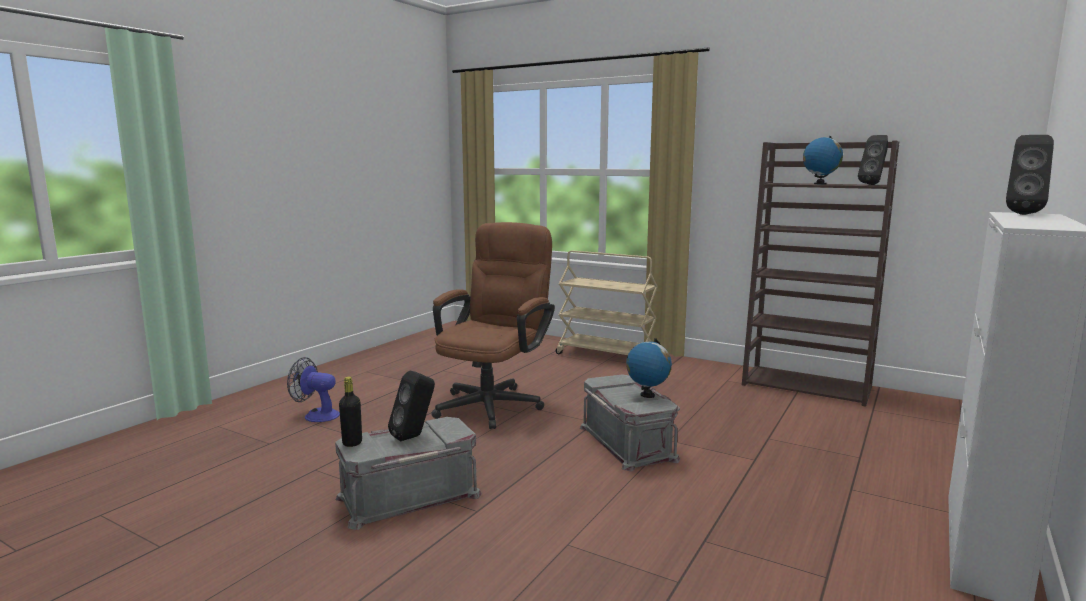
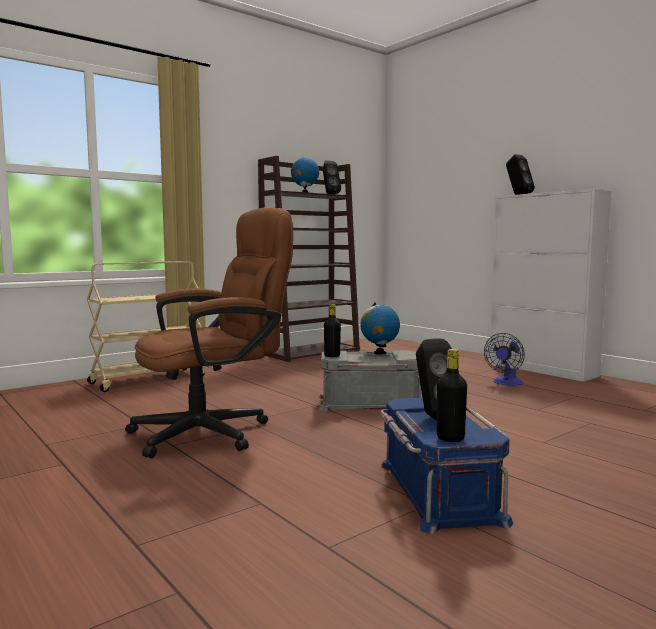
camera: 70 degrees left, 5 degrees down
(316, 415) = (92, 543): fan -> fan (506, 383)
(408, 495) = (437, 491): grey storage box -> blue storage box
(494, 403) = (214, 432): brown office chair -> brown office chair turned 105 degrees clockwise
(602, 380) = (332, 356): none -> black bottle

